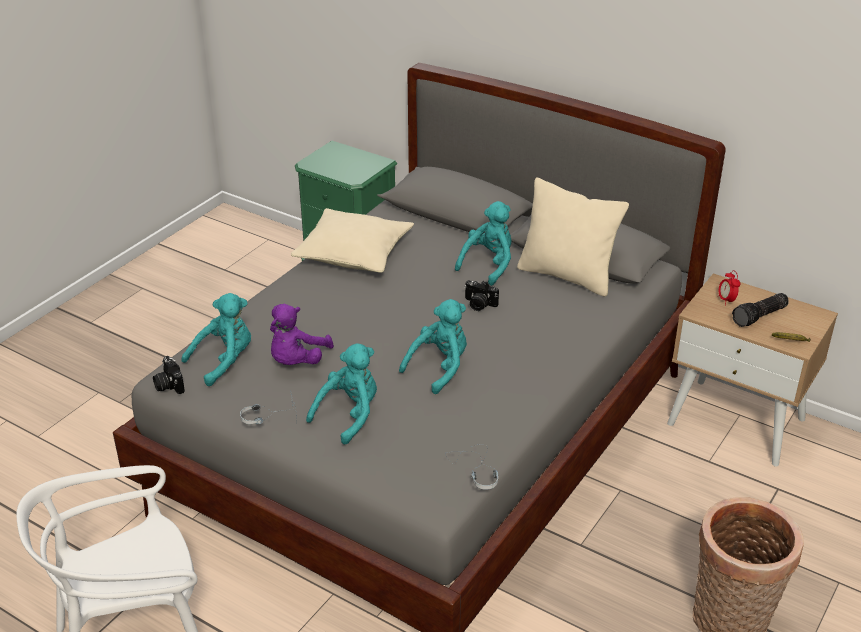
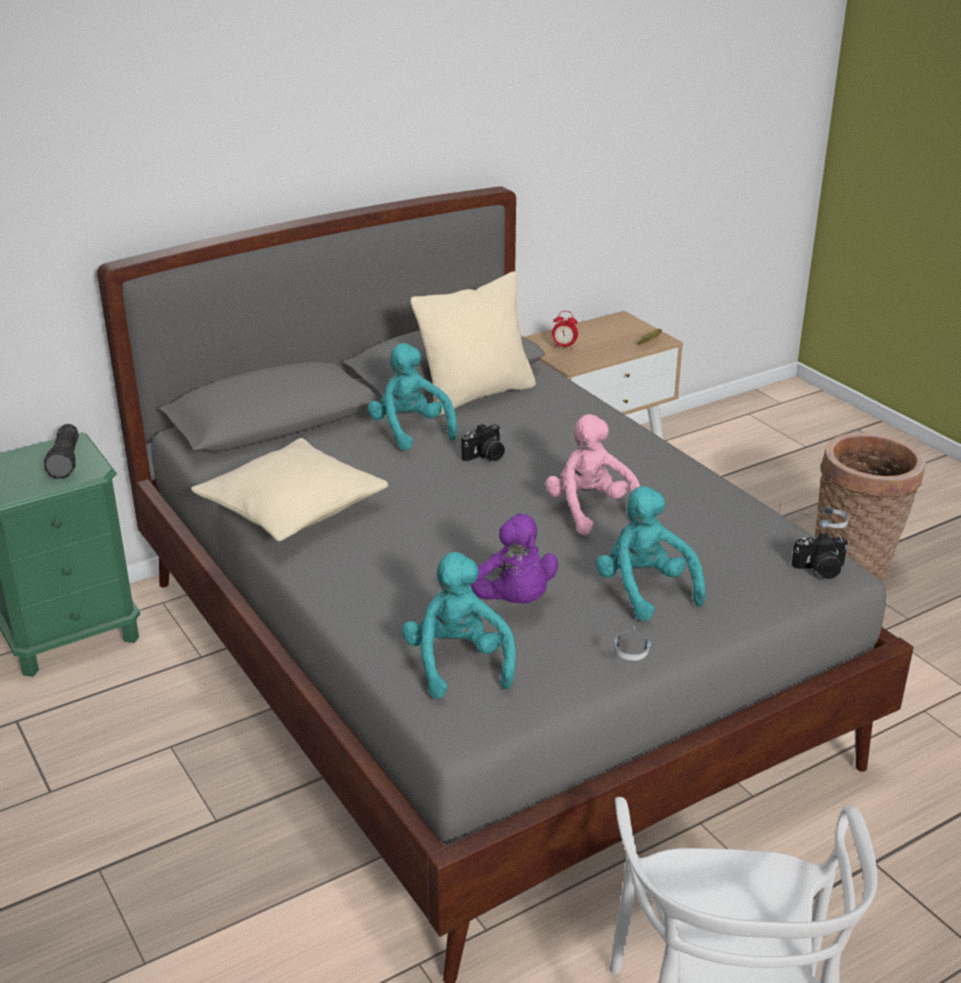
camera: 65 degrees left, 5 degrees down
(168, 385) = (478, 726): camera -> camera (820, 570)
(439, 368) = (590, 510): turquoise plush toy -> pink plush toy
(760, 317) = (603, 341): flashlight -> flashlight (67, 460)

